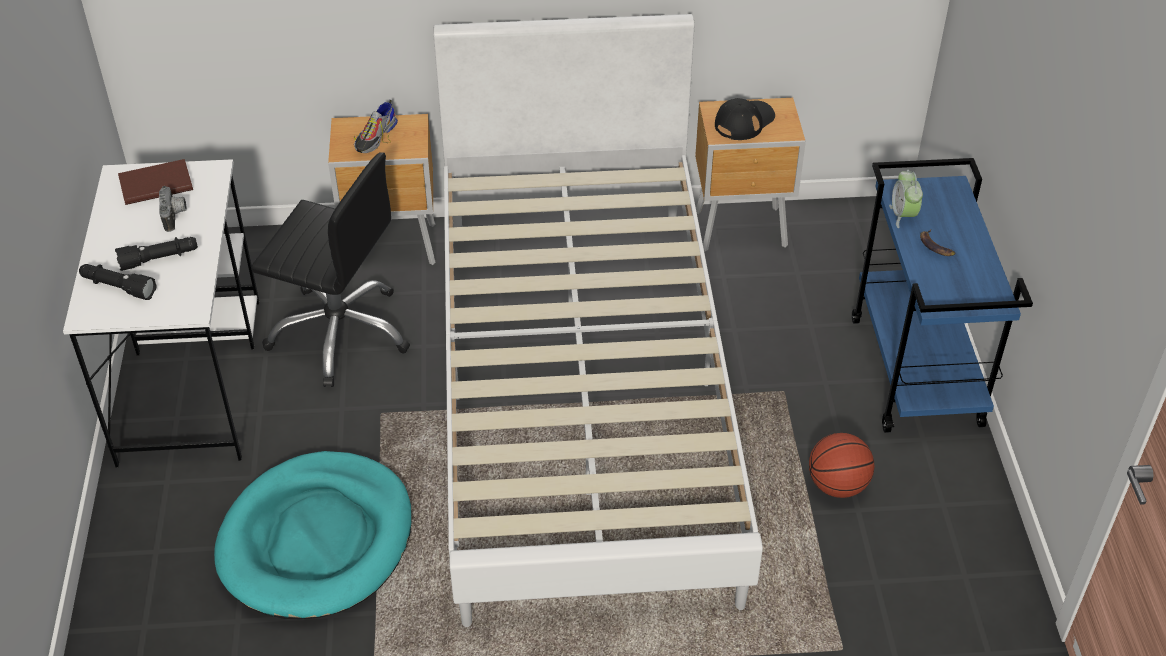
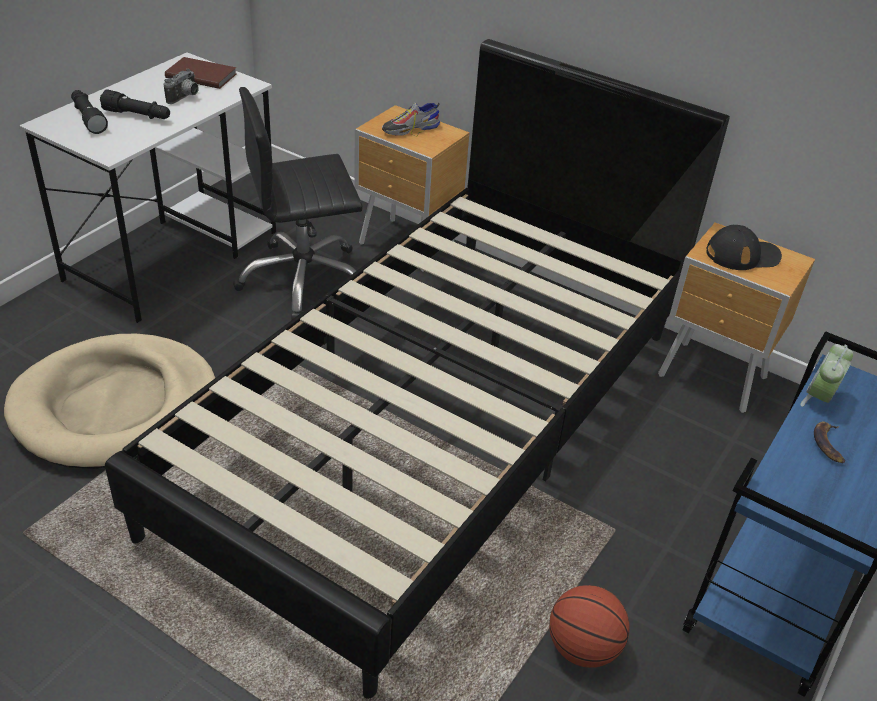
camera: 35 degrees right, 5 degrees down
(317, 540) = (115, 406): turquoise dog bed -> beige dog bed
(340, 332) = (303, 280): black office chair -> black office chair turned 105 degrees clockwise
(583, 393) = (433, 424): white bed -> black bed

